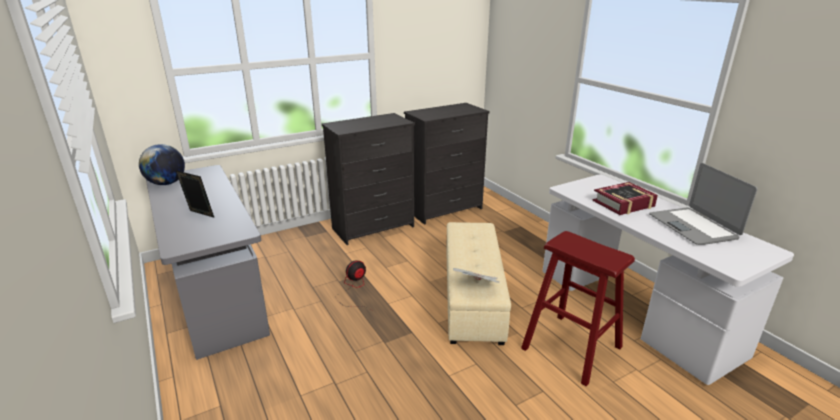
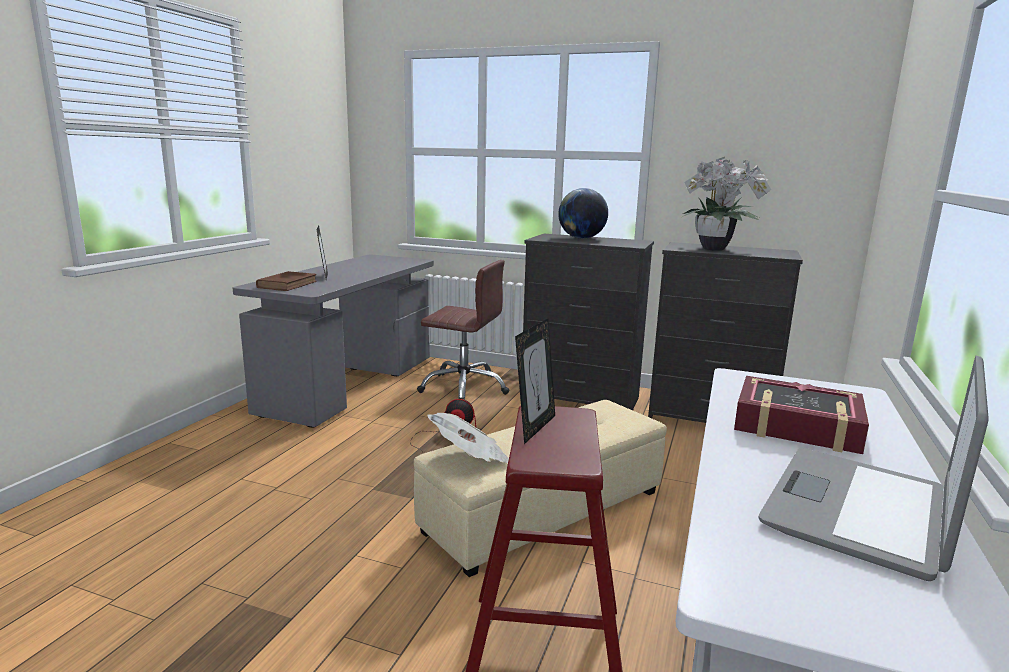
camera: 50 degrees right, 10 degrees down
(166, 183) = (366, 259): globe -> globe (581, 238)
(200, 234) = (288, 284): none -> brown book
(298, 254) = (464, 387): none -> brown office chair
(441, 112) = (717, 249): none -> potted plant
(576, 250) = (534, 427): none -> picture frame

